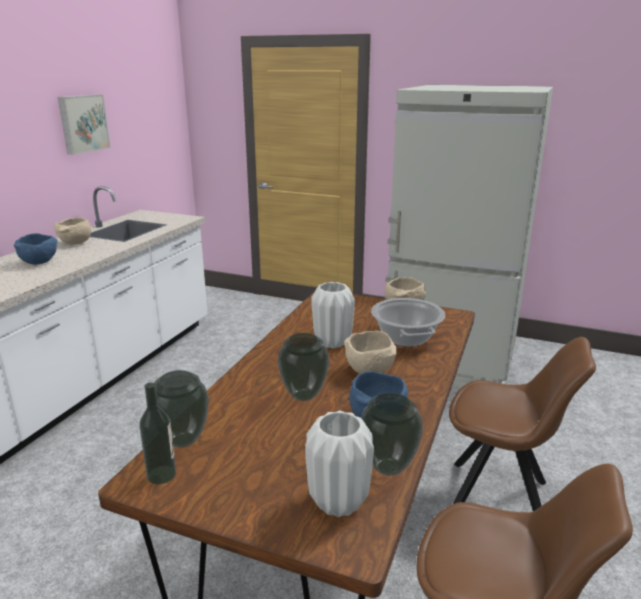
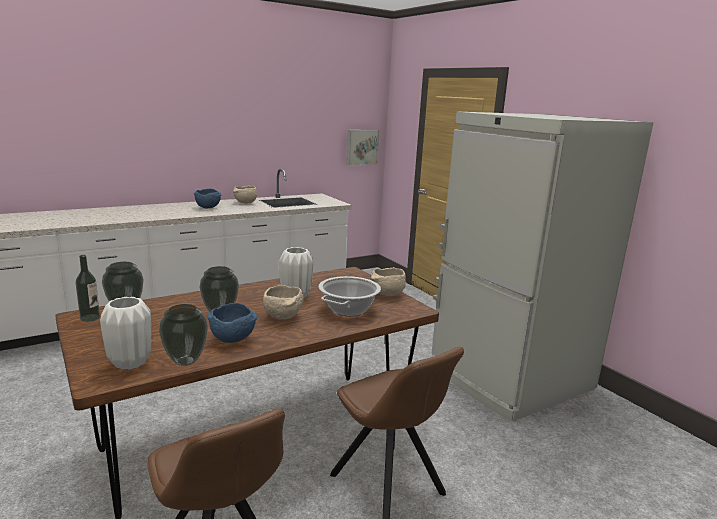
camera: 35 degrees right, 5 degrees down
(82, 123) = (282, 124): picture -> picture (361, 147)

